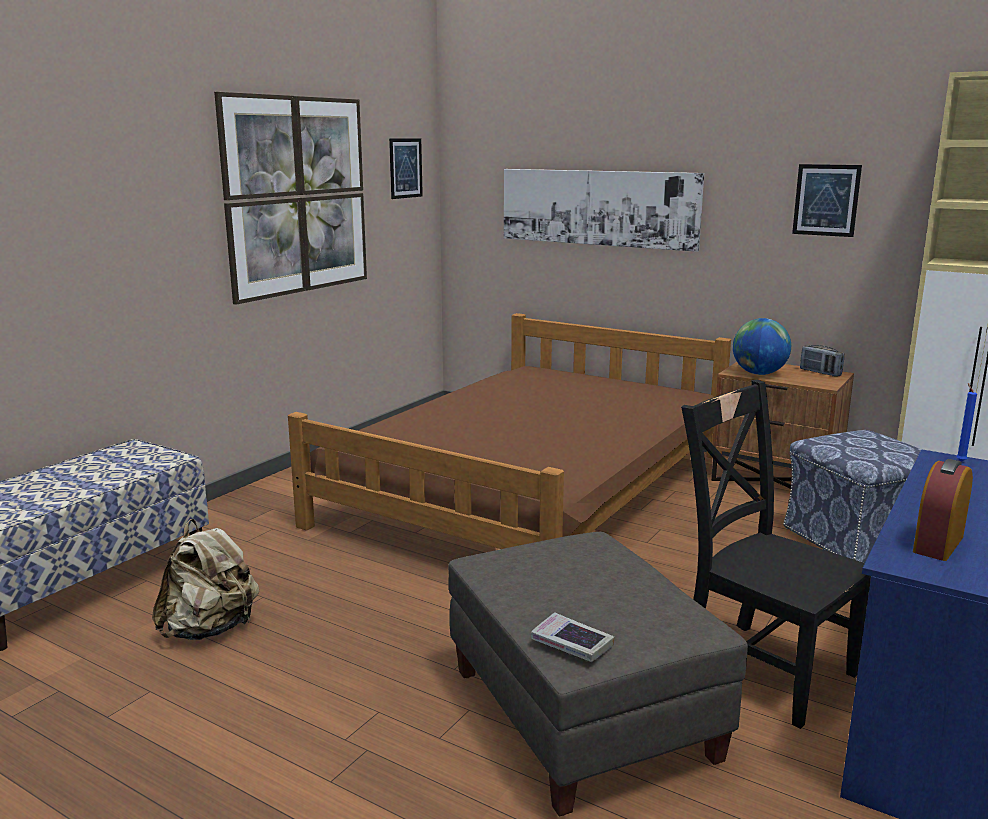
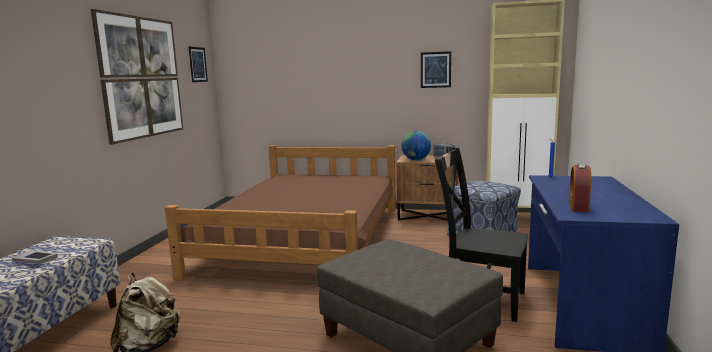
camera: 20 degrees left, 5 degrees down
(571, 644) = (421, 290): book -> book (35, 260)
(598, 207) = (314, 82): picture -> none

